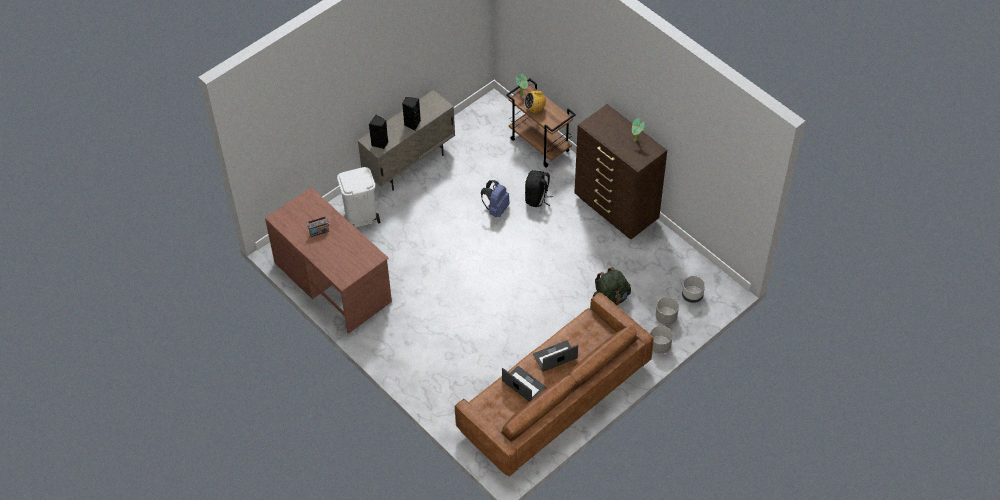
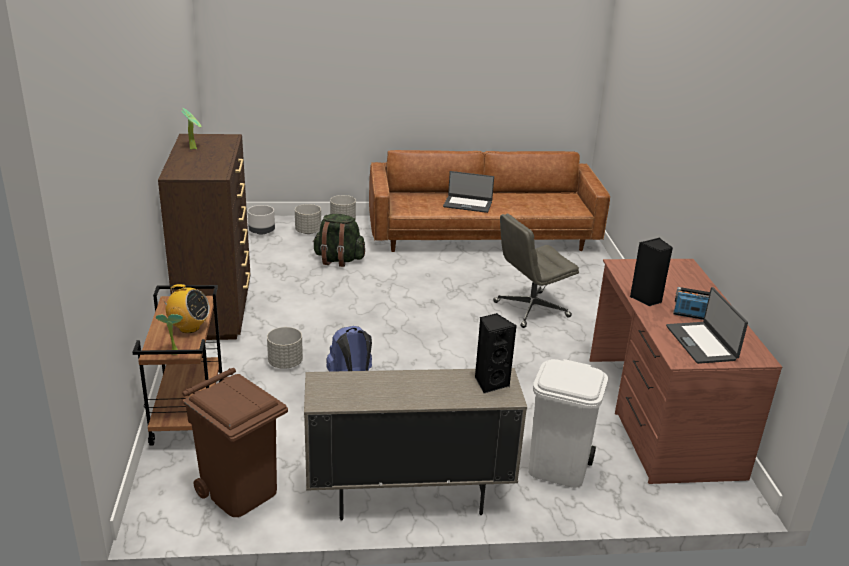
camera: 145 degrees left, 25 degrees down
(412, 124) = (405, 382): black speaker -> black speaker (646, 299)
(454, 327) = (530, 310): none -> grey office chair
(475, 128) = (240, 491): none -> brown trash can
(523, 385) = (520, 203): laptop -> laptop (702, 343)
(537, 198) = (285, 363): black backpack -> grey planter

